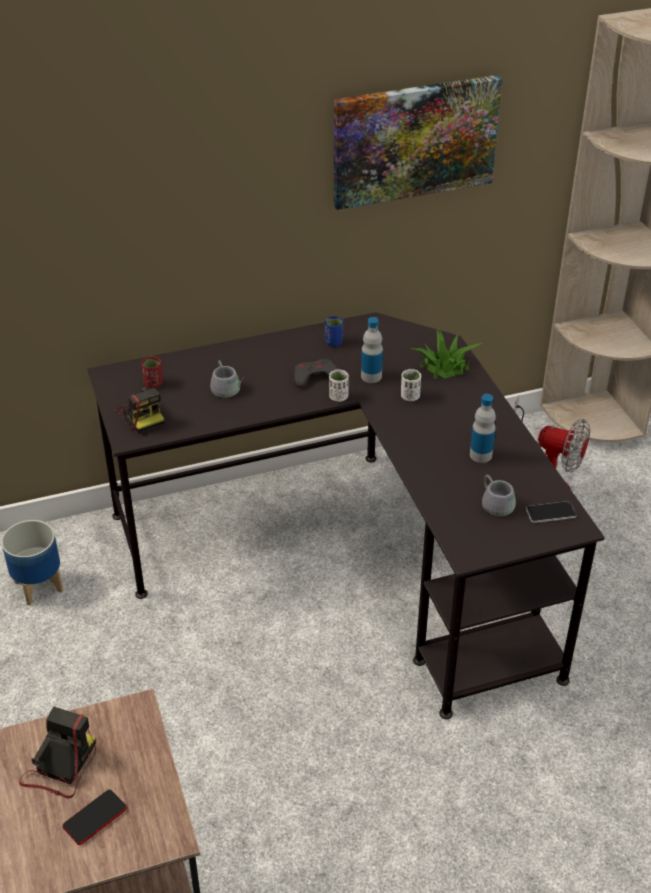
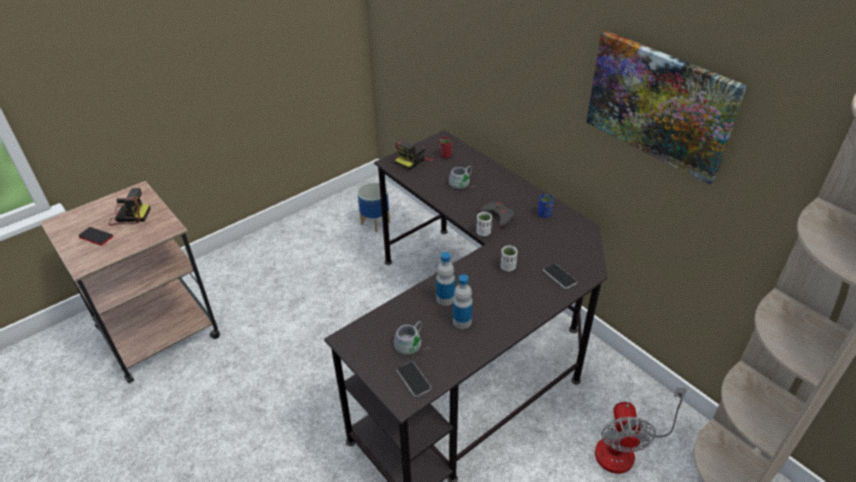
camera: 70 degrees right, 0 degrees up
(371, 376) = (518, 242): bottle -> bottle (445, 299)
(444, 365) = (559, 276): potted plant -> phone

